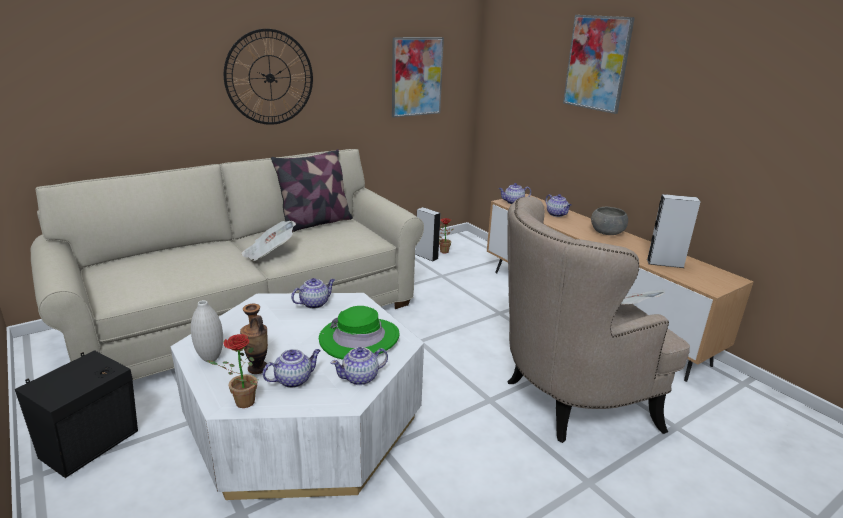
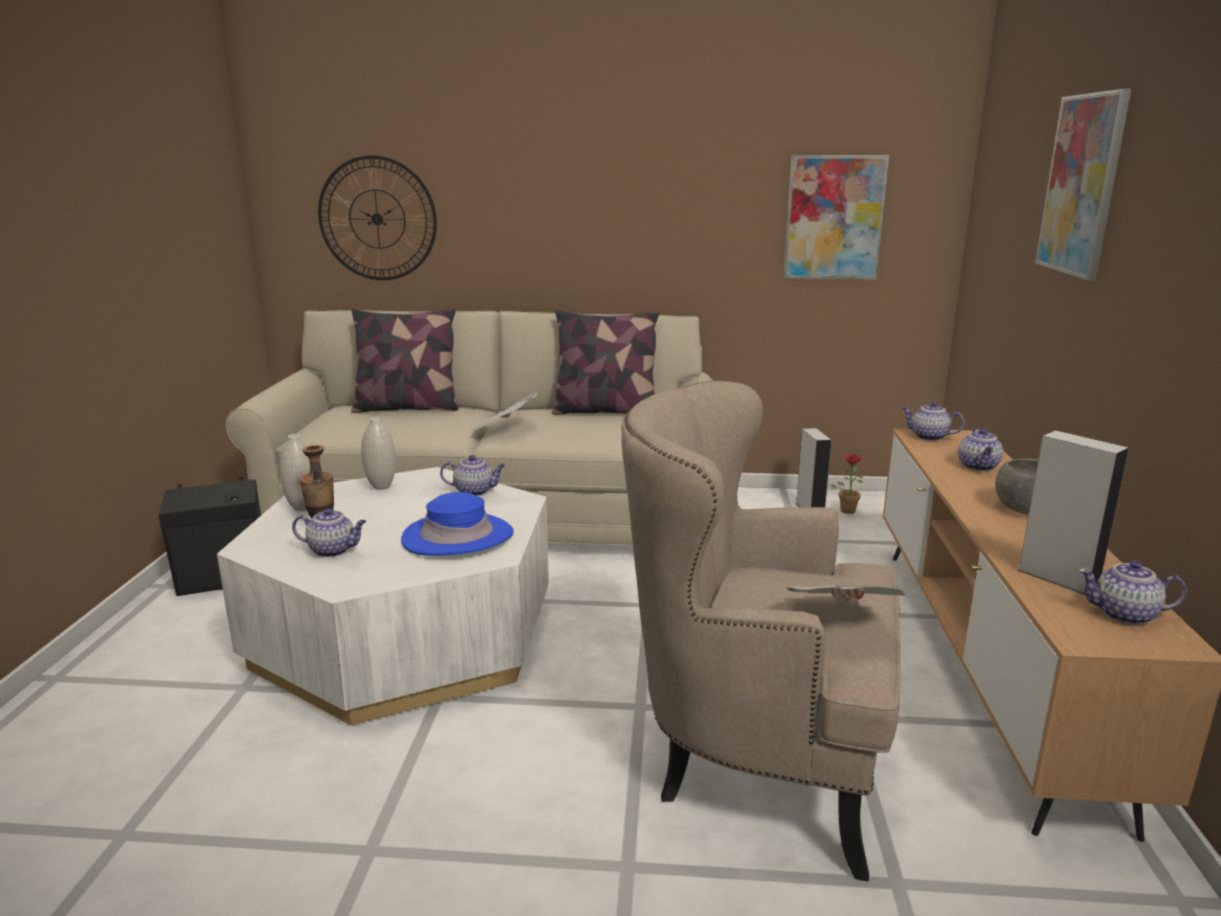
camera: 40 degrees right, 5 degrees down
(167, 253) = (407, 408): none -> pillow
(240, 403) = (260, 552): potted plant -> none
(242, 321) = (381, 487): none -> white vase
(270, 78) = (591, 208): wall clock -> wall clock (377, 219)
(359, 338) = (458, 537): green hat -> blue hat
(360, 378) = (392, 572): teapot -> teapot (1125, 615)

